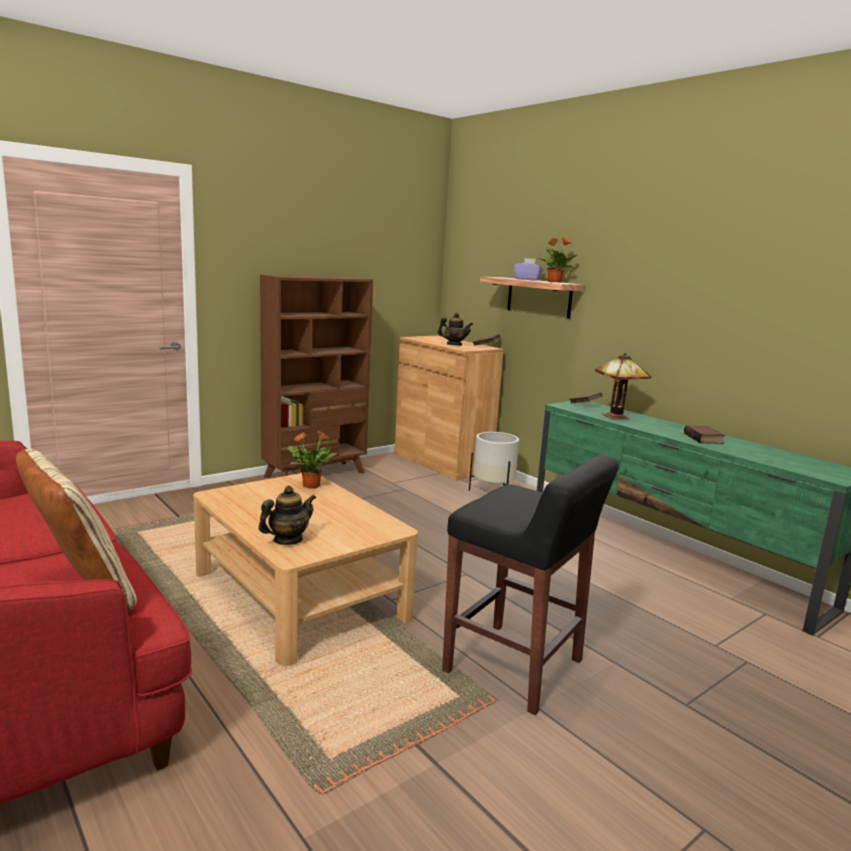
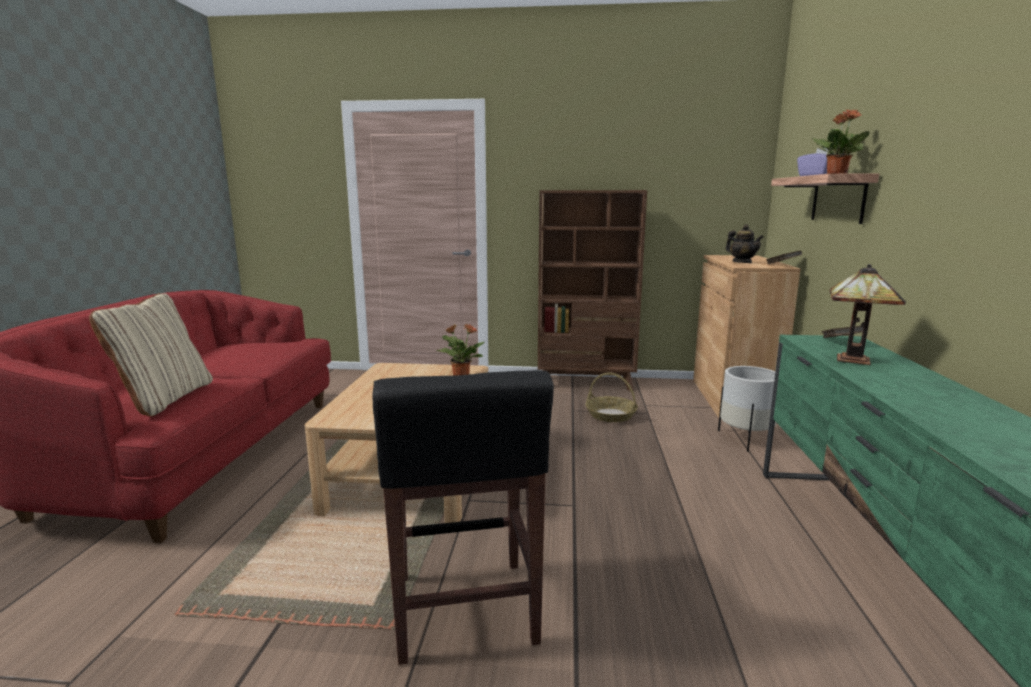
camera: 45 degrees right, 0 degrees up
(287, 540) = (353, 408): teapot -> none
(380, 498) = (610, 415): none -> basket
(704, 439) = (950, 409): book -> none

